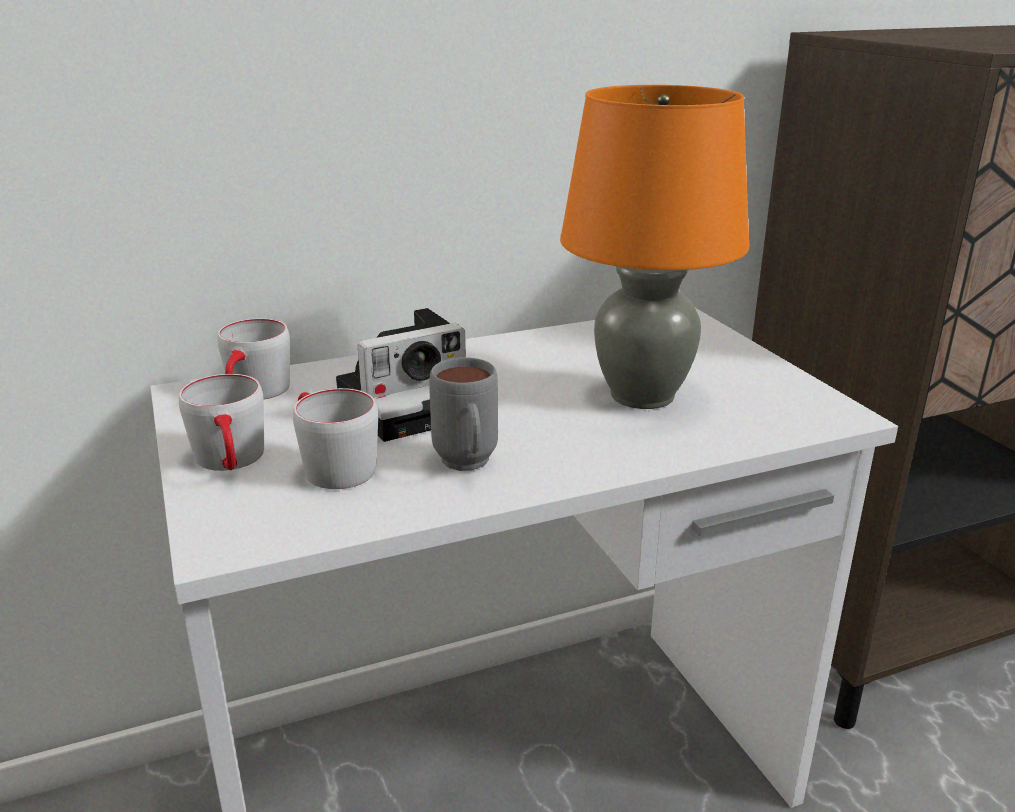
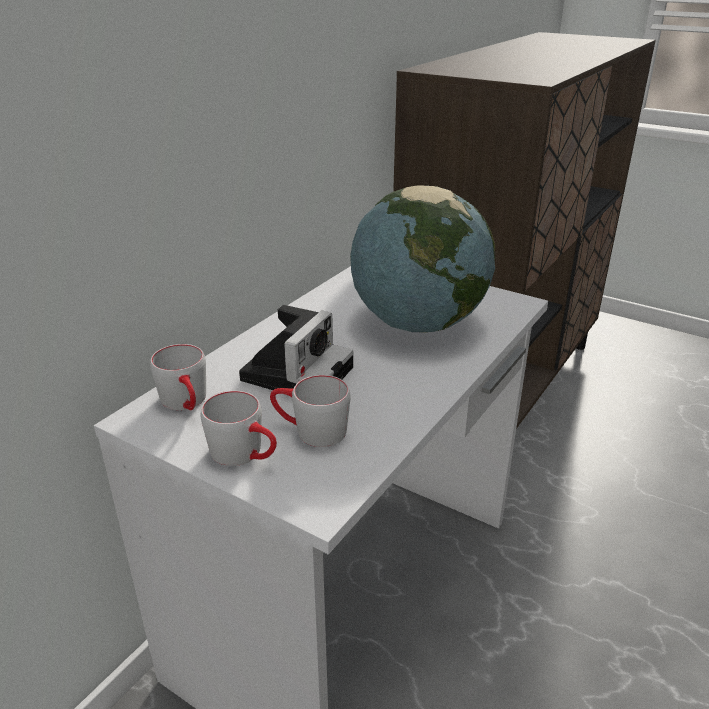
camera: 35 degrees left, 5 degrees up
(467, 467) = (388, 400): grey mug -> none
(641, 396) = (418, 323): orange table lamp -> globe

